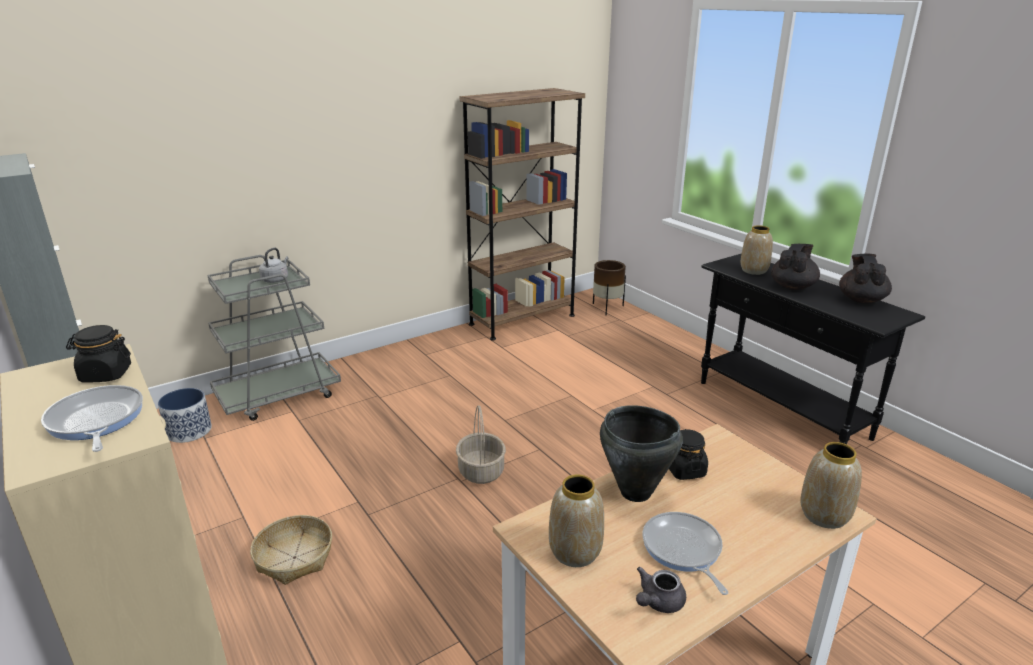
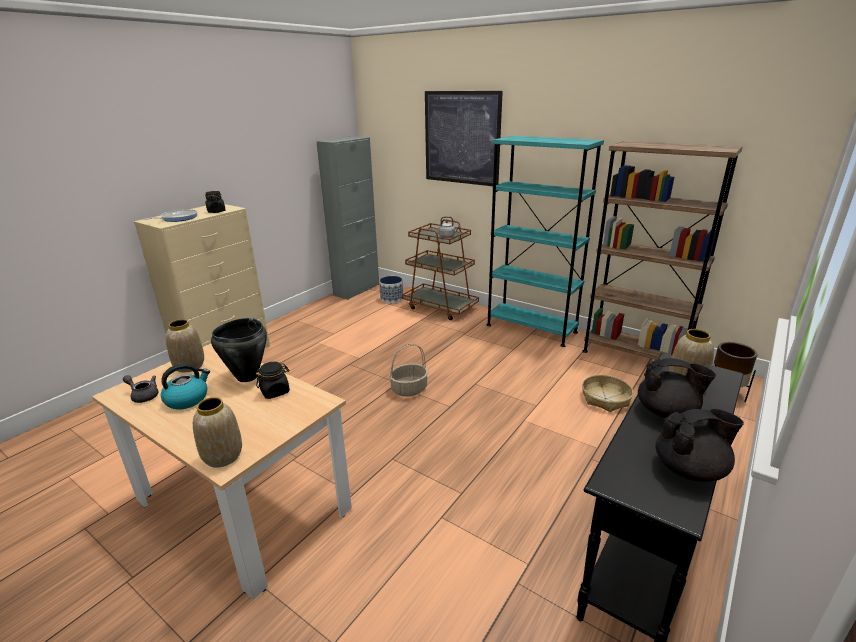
camera: 70 degrees right, 0 degrees up
(234, 124) = (461, 138): none -> picture
(279, 395) = (440, 307): grey cart -> brown cart
(295, 557) = (309, 355): basket -> basket (605, 399)
(415, 351) = (531, 328): none -> turquoise bookcase
(683, 550) = (187, 399): frying pan -> kettle

